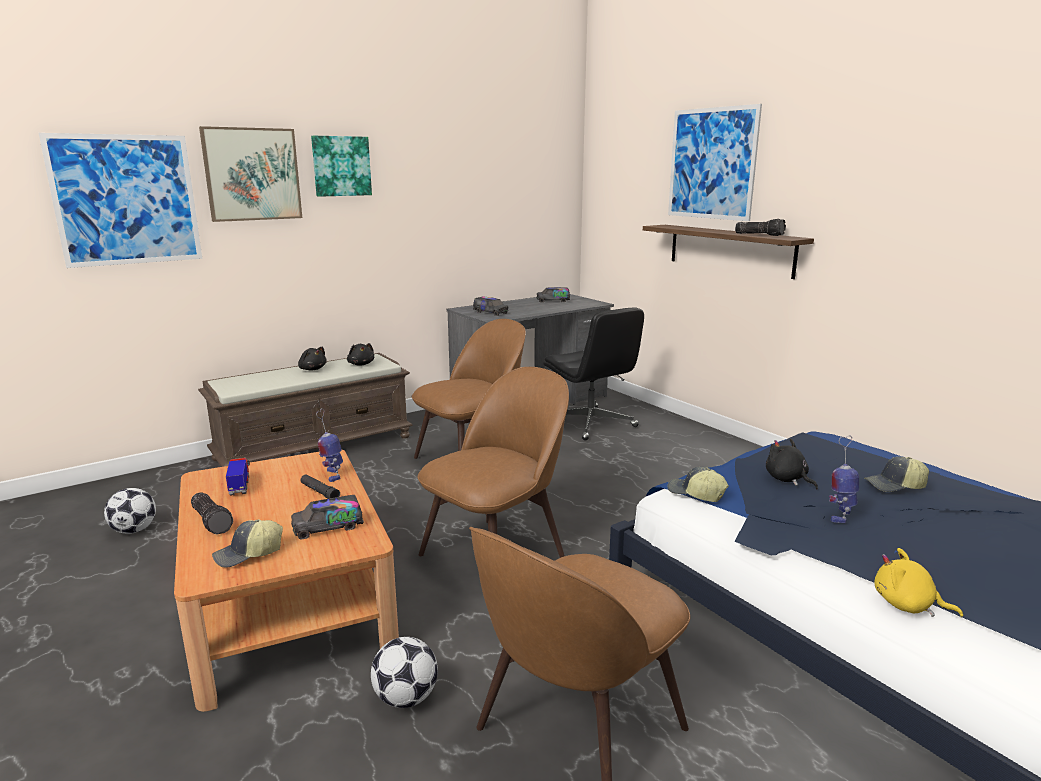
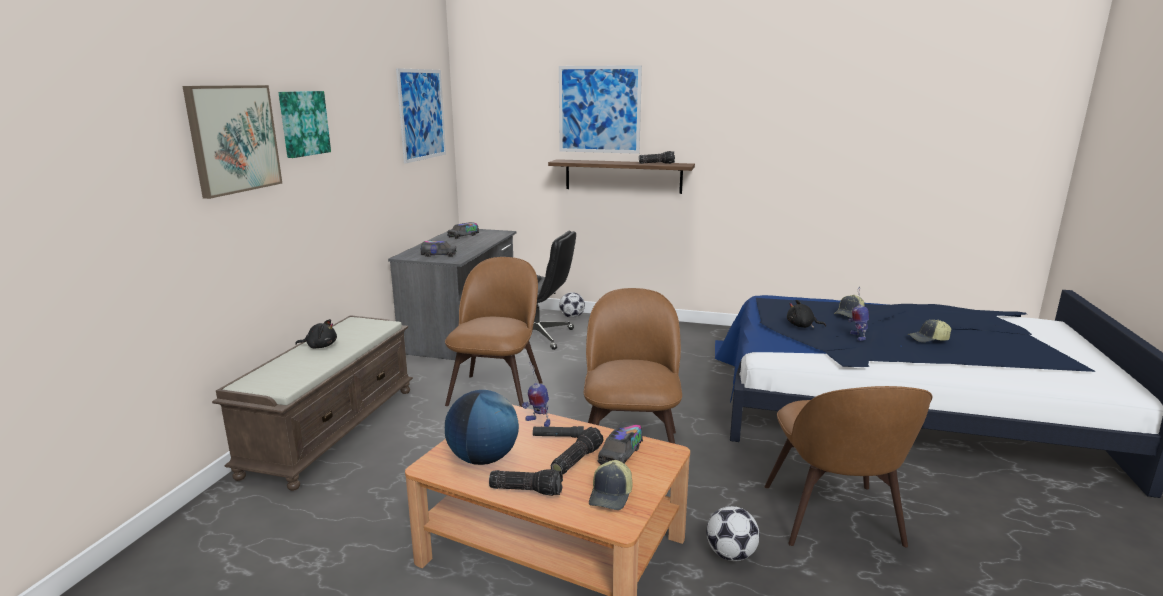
camera: 40 degrees left, 0 degrees up
(126, 200) = (117, 183): picture -> picture (422, 114)
(134, 530) = (280, 574): football -> football (572, 317)
(239, 486) = (483, 459): toy truck -> globe
(290, 515) = (576, 460): none -> flashlight
(361, 364) = (360, 329): black plush toy -> none
(695, 494) = (776, 349): cap -> cap (928, 339)
(907, 605) = (941, 368): yellow plush toy -> none

